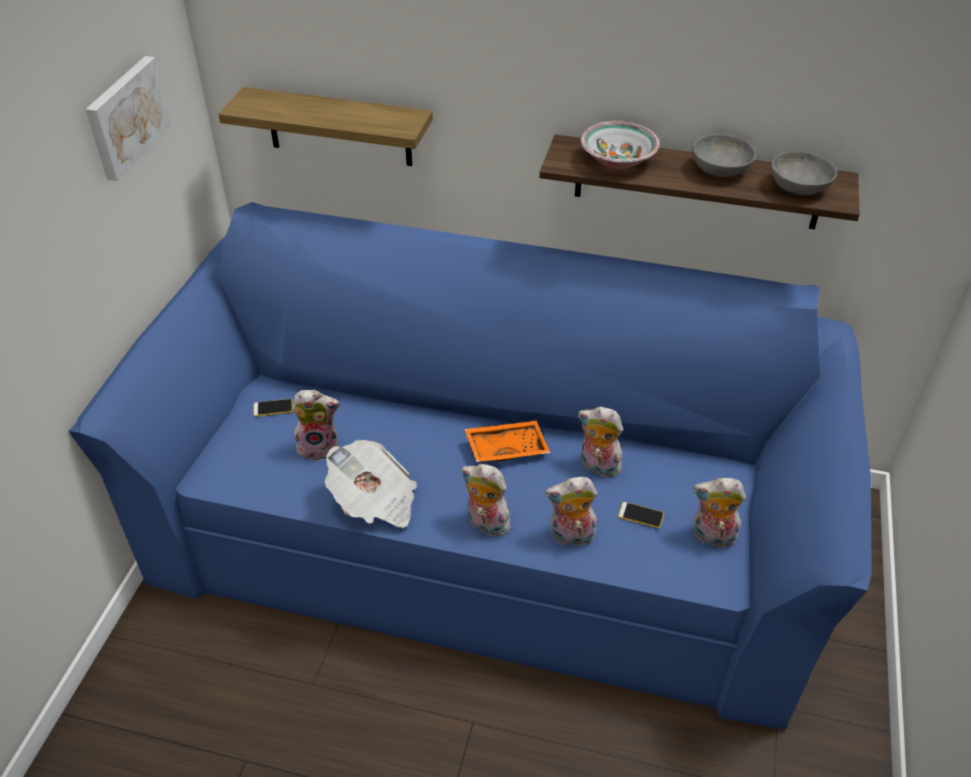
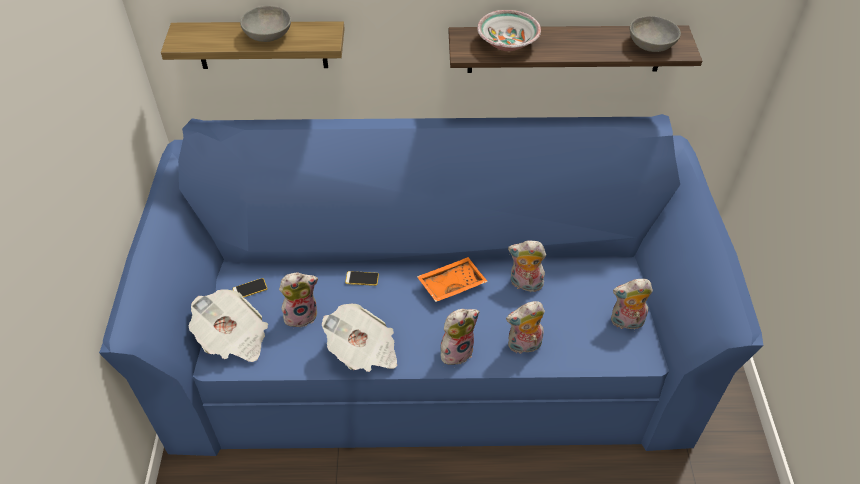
camera: 15 degrees left, 5 degrees up
(126, 117) = (91, 73): picture -> none
(234, 457) = (233, 338): none -> newspaper
(485, 524) = (456, 350): plush toy -> plush toy turned 135 degrees clockwise
(640, 515) = (570, 317): phone -> phone (362, 278)
(721, 170) = (588, 39): grey bowl -> grey bowl (268, 35)

